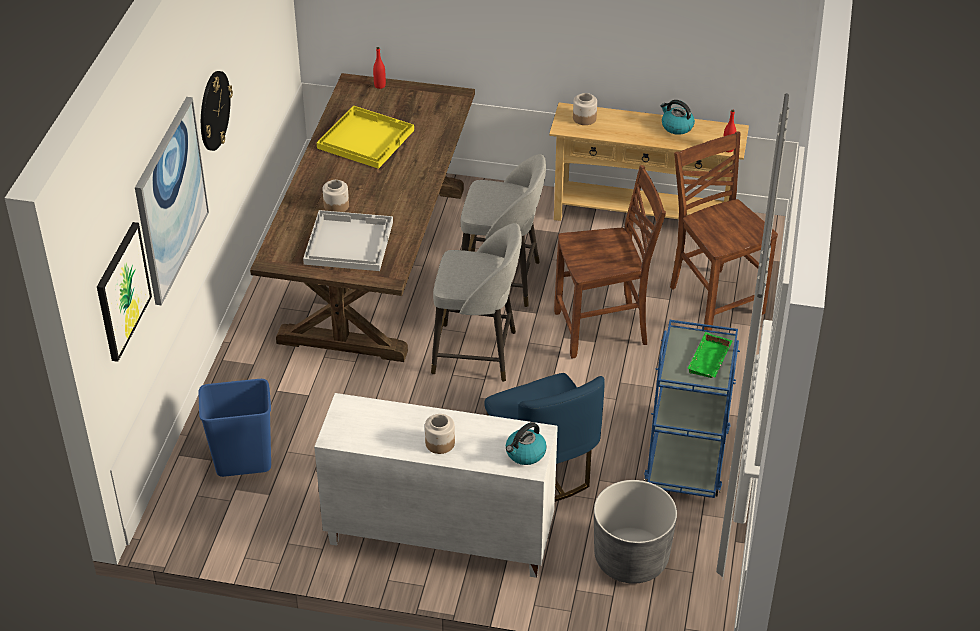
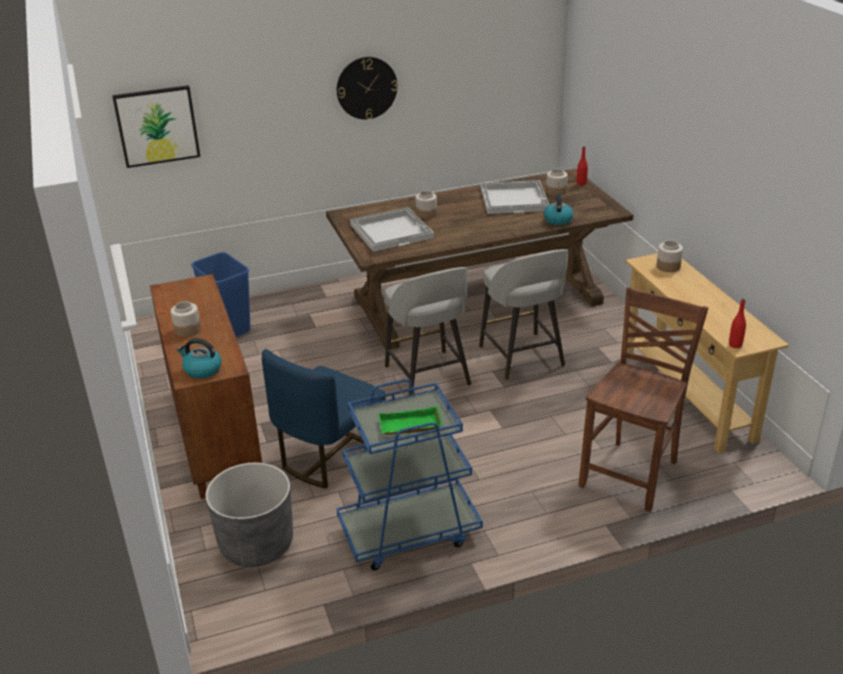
camera: 60 degrees right, 10 degrees down
(171, 200) = (264, 110): picture -> none
(365, 138) = (514, 199): yellow tray -> white tray
(380, 108) = (556, 192): none -> jar
(438, 537) = (213, 434): white cabinet -> brown cabinet
(603, 330) = (521, 426): brown chair -> none
(676, 126) = (725, 310): kettle -> kettle (558, 219)

